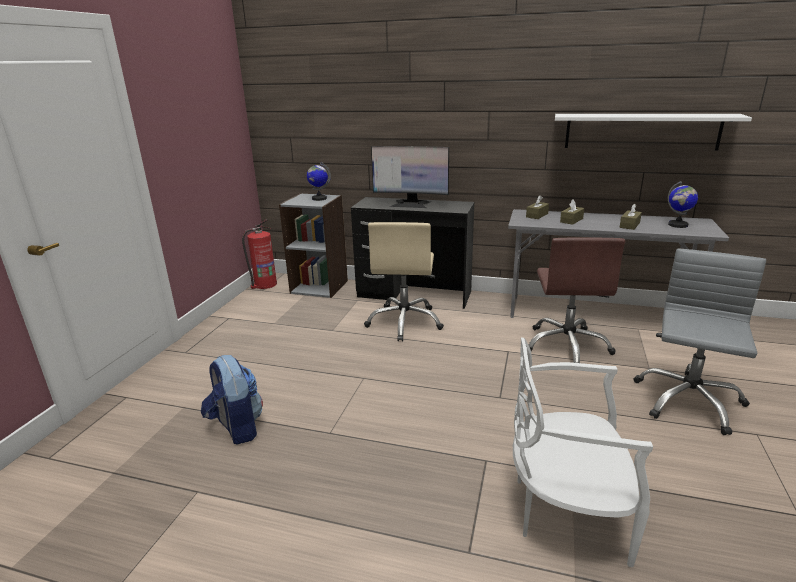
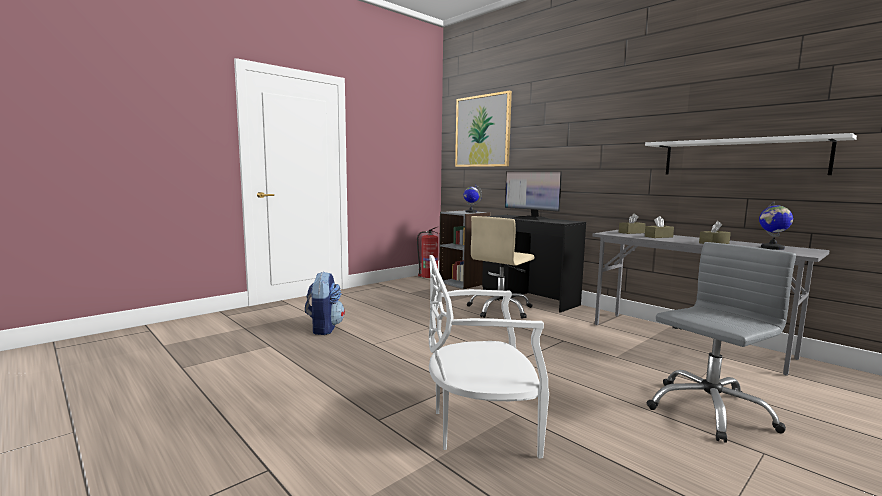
camera: 30 degrees right, 15 degrees down
(315, 85) = (482, 131): none -> picture
(565, 510) = (480, 427): white chair -> white chair turned 45 degrees counterclockwise
(567, 346) = (625, 350): brown office chair -> none

